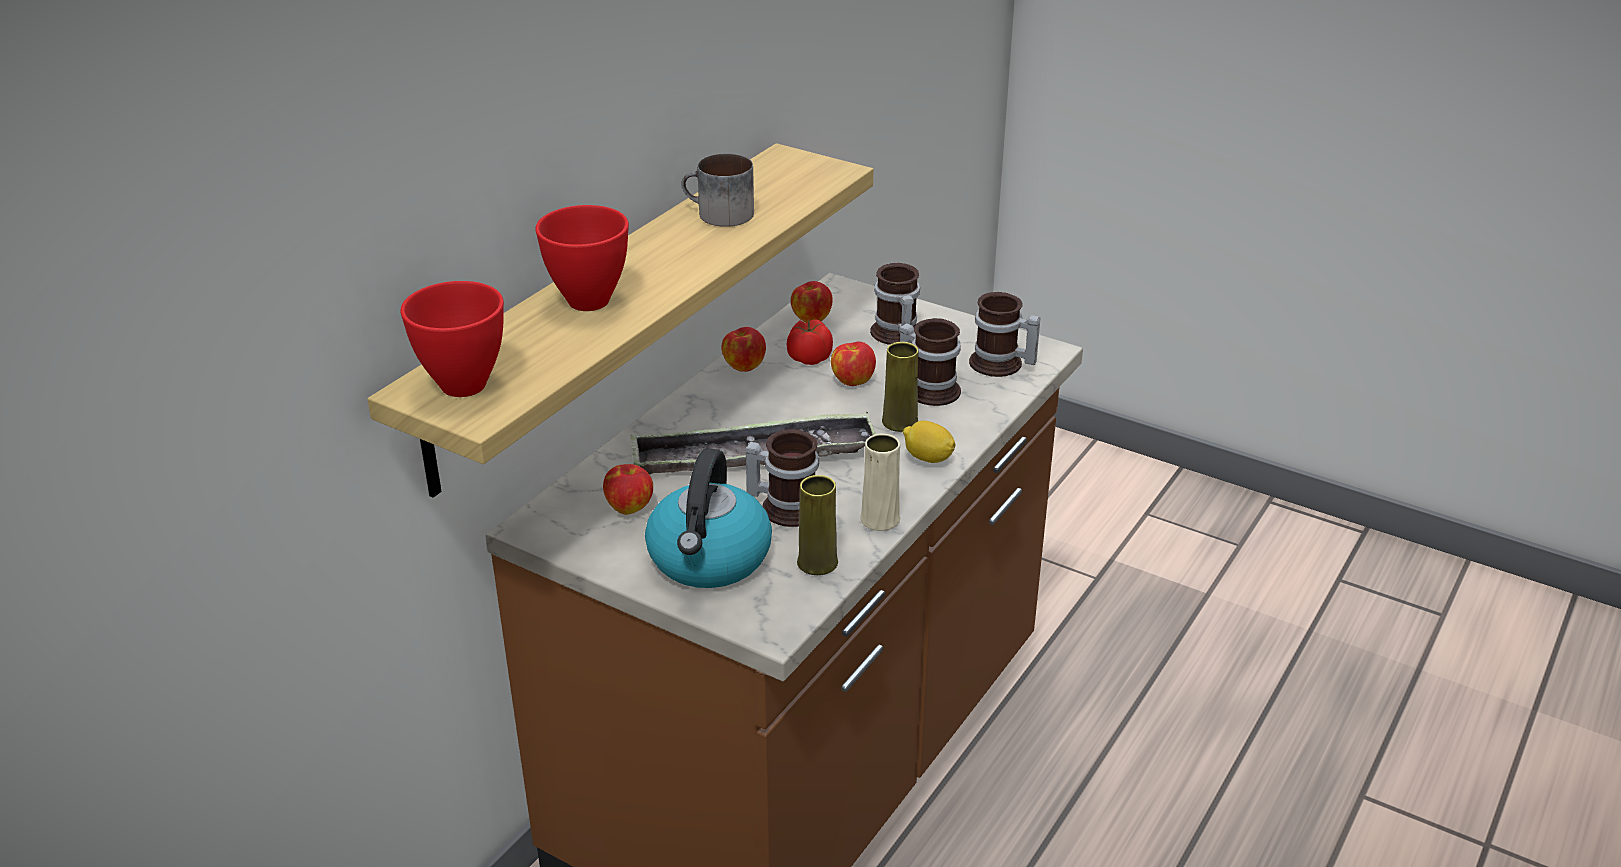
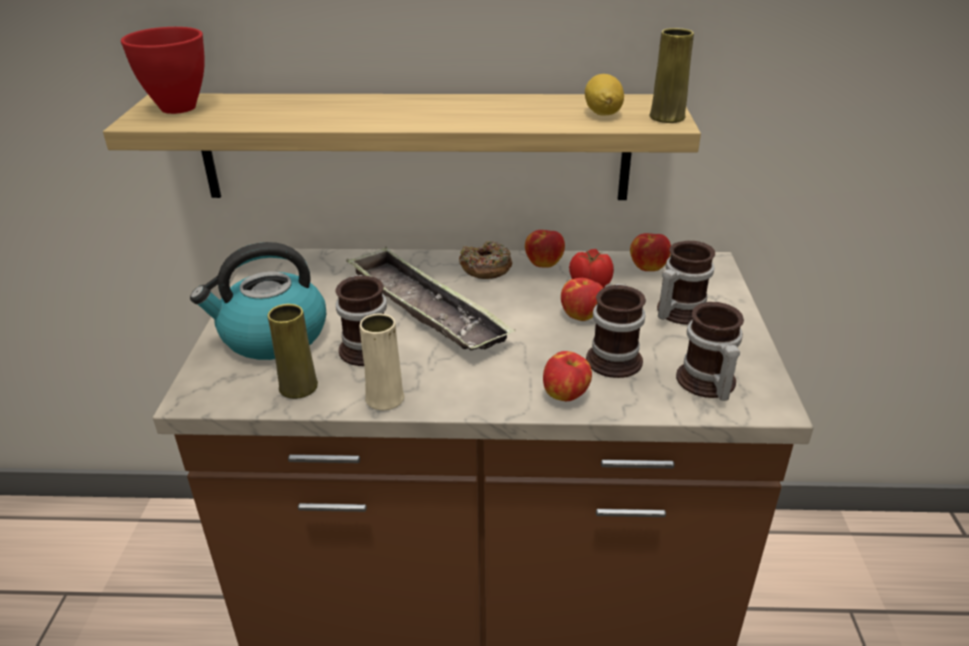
camera: 60 degrees right, 0 degrees up
(586, 301) = (329, 107): red bowl -> none
(630, 507) = (317, 283): apple -> apple (566, 395)
(716, 399) = (485, 268): none -> donut
(718, 215) = (519, 107): mug -> none
(899, 422) = (544, 359): yellow vase -> yellow vase (667, 117)
(928, 458) = (502, 393): lemon -> lemon (603, 113)

